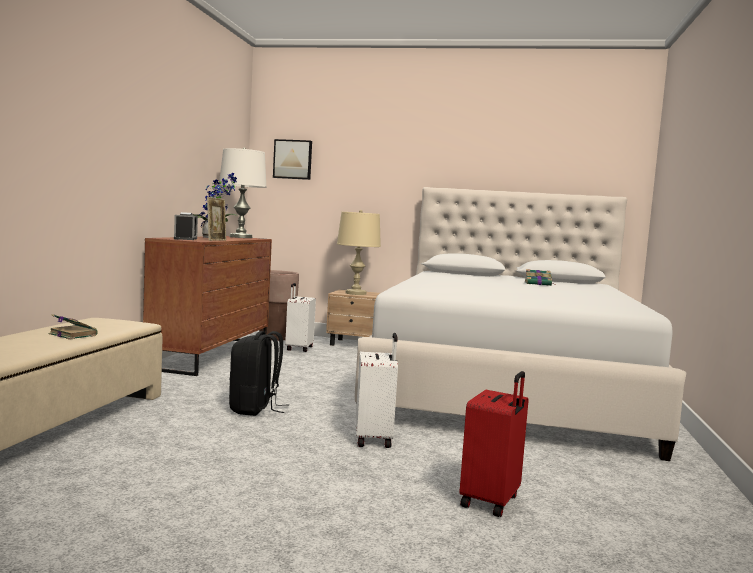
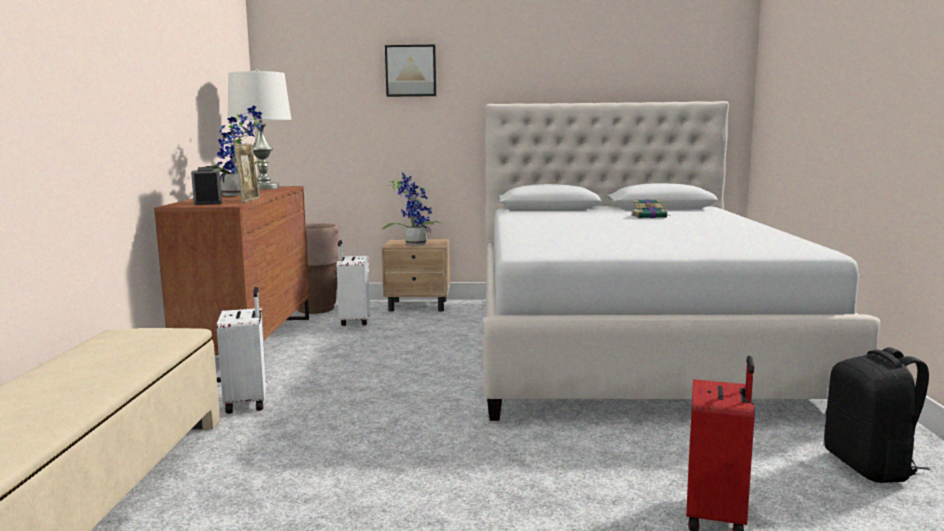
camera: 10 degrees left, 5 degrees up
(72, 334) = (106, 367): book -> none
(255, 409) = (354, 423): black backpack -> black backpack (871, 467)
(293, 159) = (312, 78): picture -> picture (411, 71)
(356, 293) = (414, 244): beige table lamp -> potted plant
(374, 439) = (527, 445): white suitcase -> white suitcase (248, 402)

